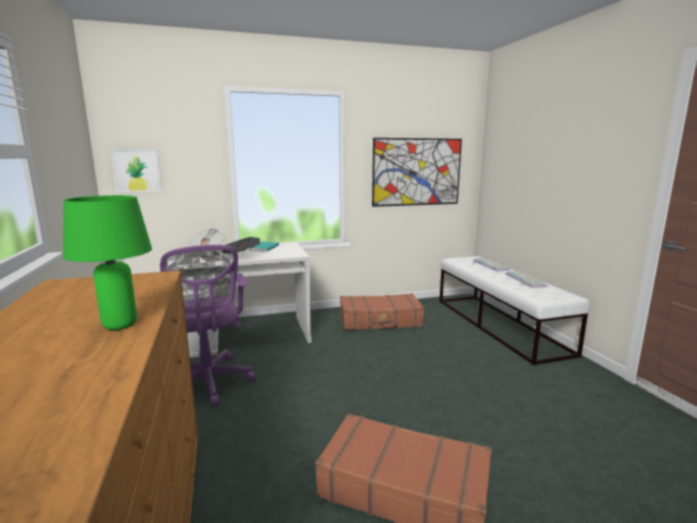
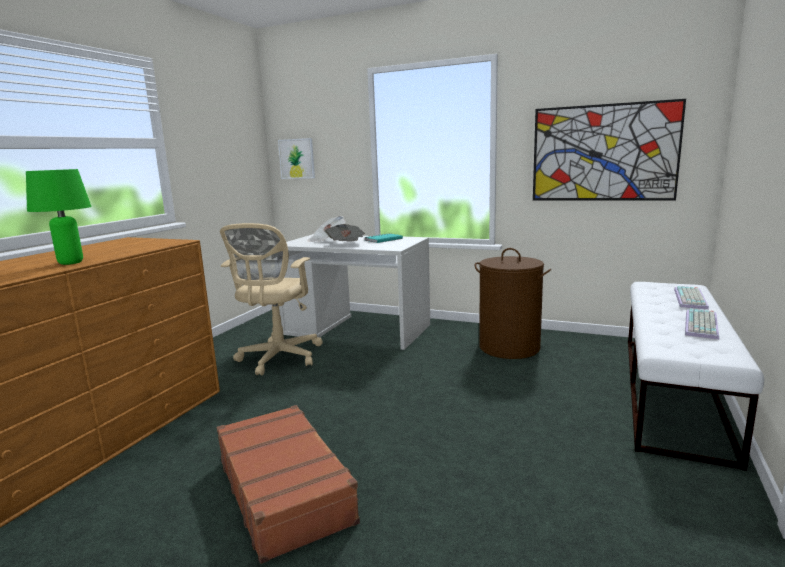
camera: 40 degrees right, 0 degrees up
(208, 384) = (278, 359): purple office chair -> beige office chair
(380, 321) = (509, 347): brown suitcase -> brown laundry basket

